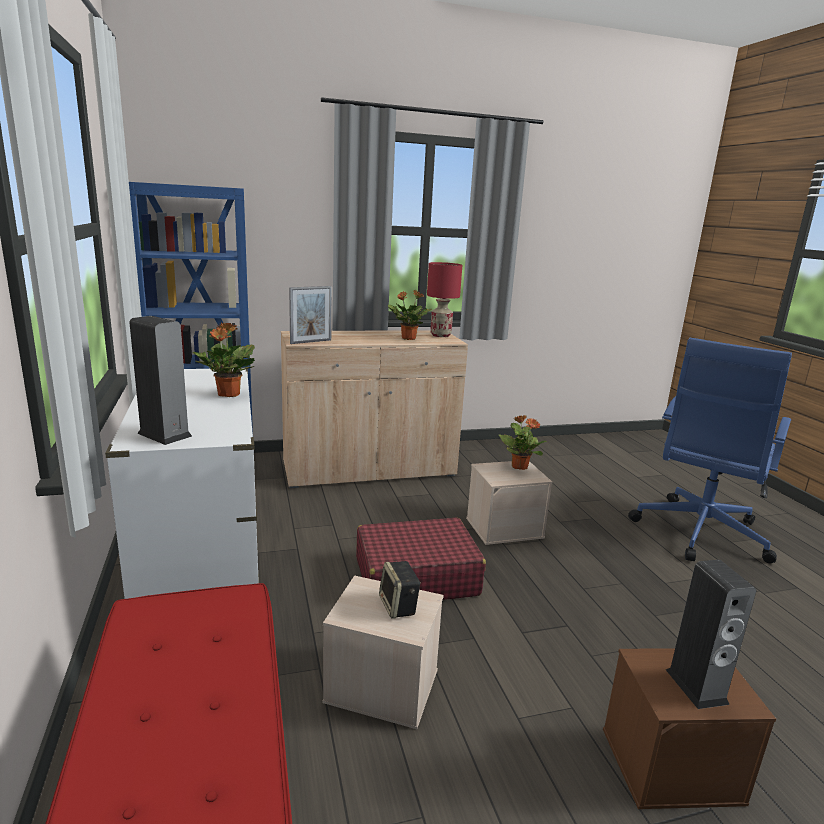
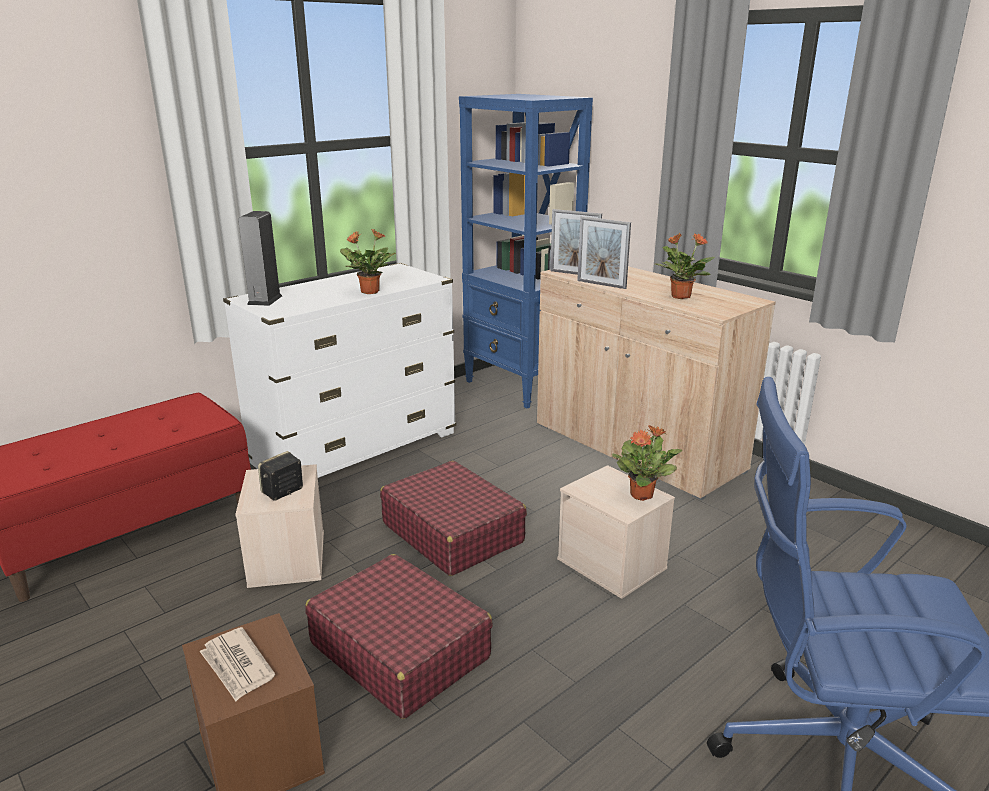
camera: 65 degrees right, 5 degrees up
(351, 343) = (601, 284): none -> picture frame
(440, 335) = (736, 304): red table lamp -> none
(562, 649) = (399, 650): none -> red suitcase
(696, 686) = (237, 666): speaker -> newspaper

